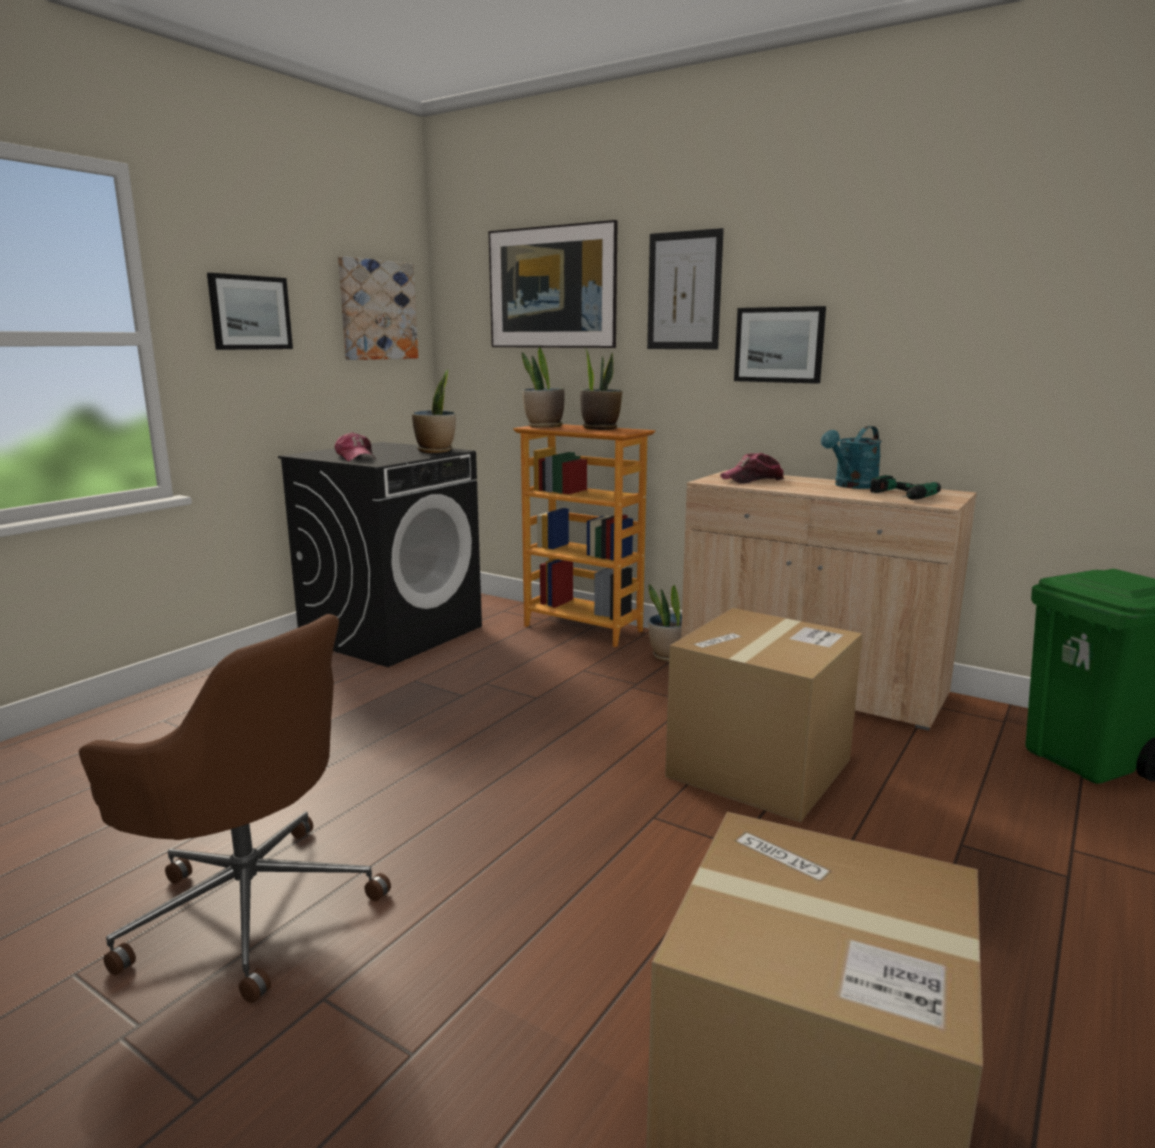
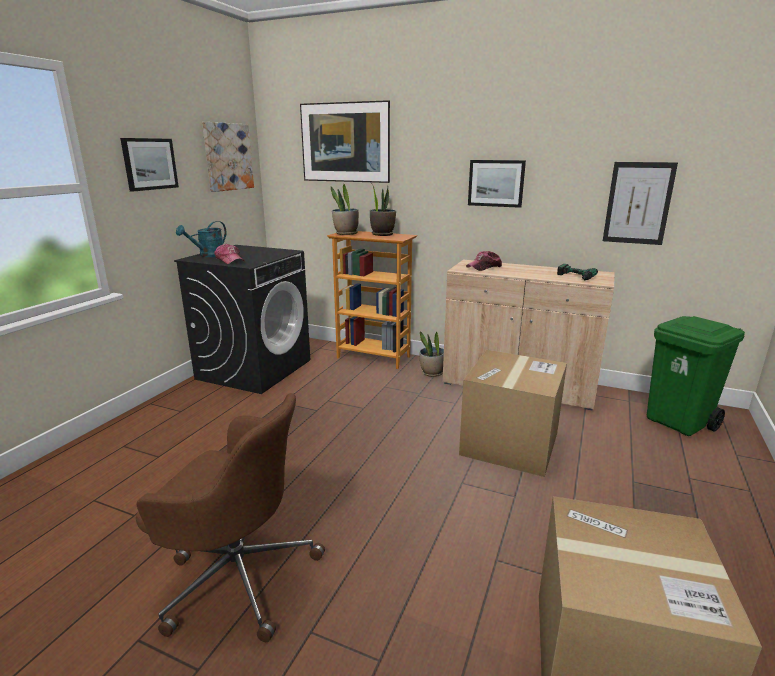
camera: 10 degrees left, 5 degrees up
(435, 451) = (278, 252): potted plant -> none
(684, 291) = (435, 148): picture -> picture (638, 203)
(852, 486) = (544, 270): turquoise watering can -> turquoise watering can (208, 255)

